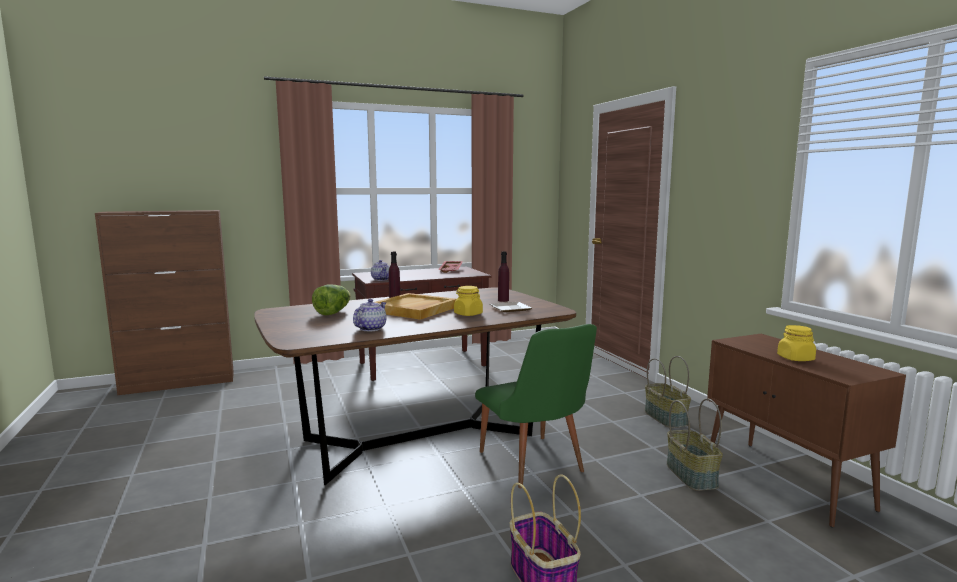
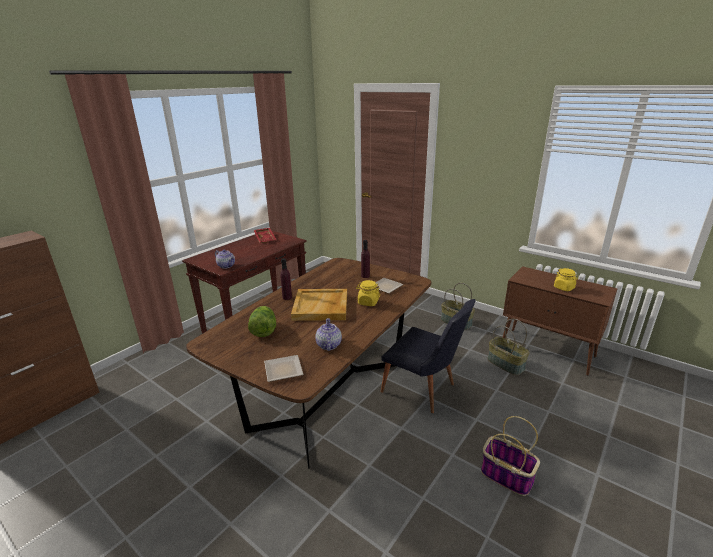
camera: 30 degrees left, 15 degrees up
(301, 333) = (285, 370): none -> plate
(535, 466) = (424, 391): green chair -> black chair

